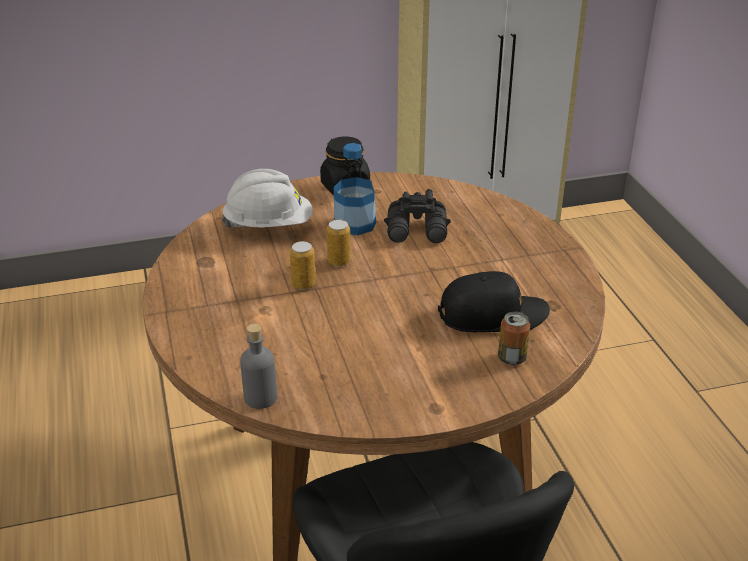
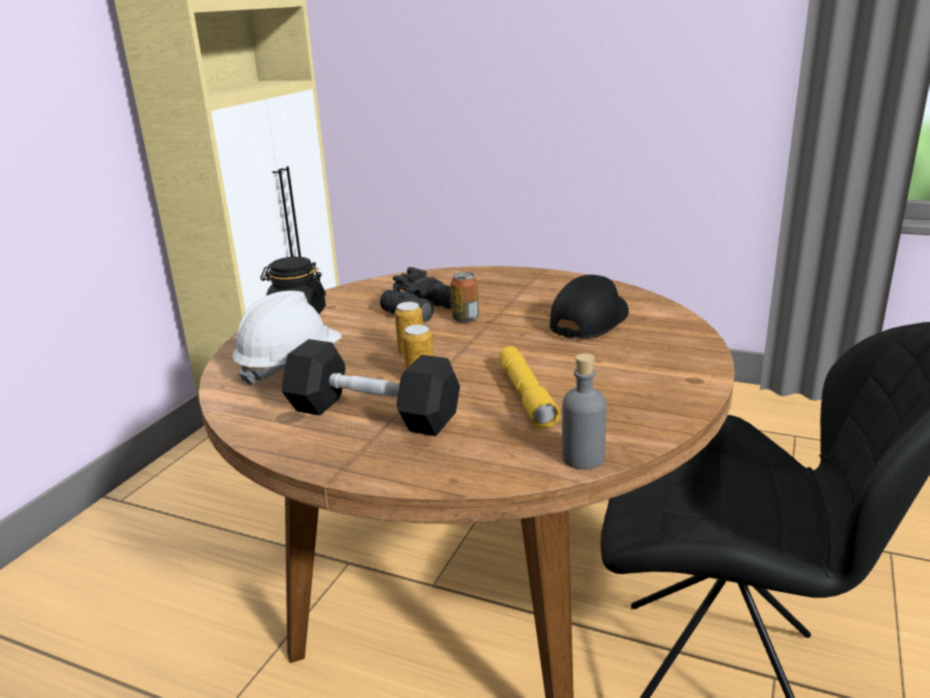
camera: 50 degrees left, 10 degrees down
(238, 289) = (372, 414): none -> black dumbbell
(325, 338) = (526, 395): none -> yellow flashlight
(355, 224) = (364, 329): bottle -> none
(512, 358) = (658, 331): can -> can (465, 319)

